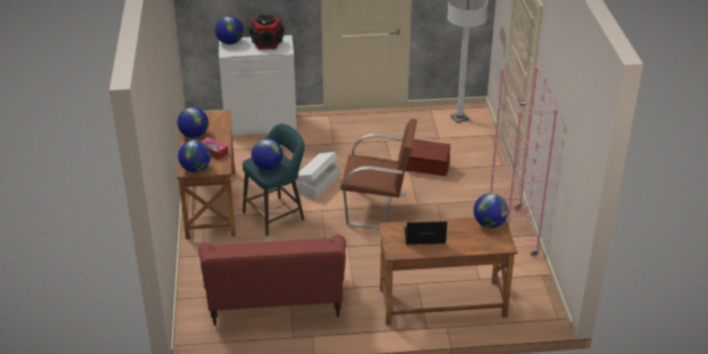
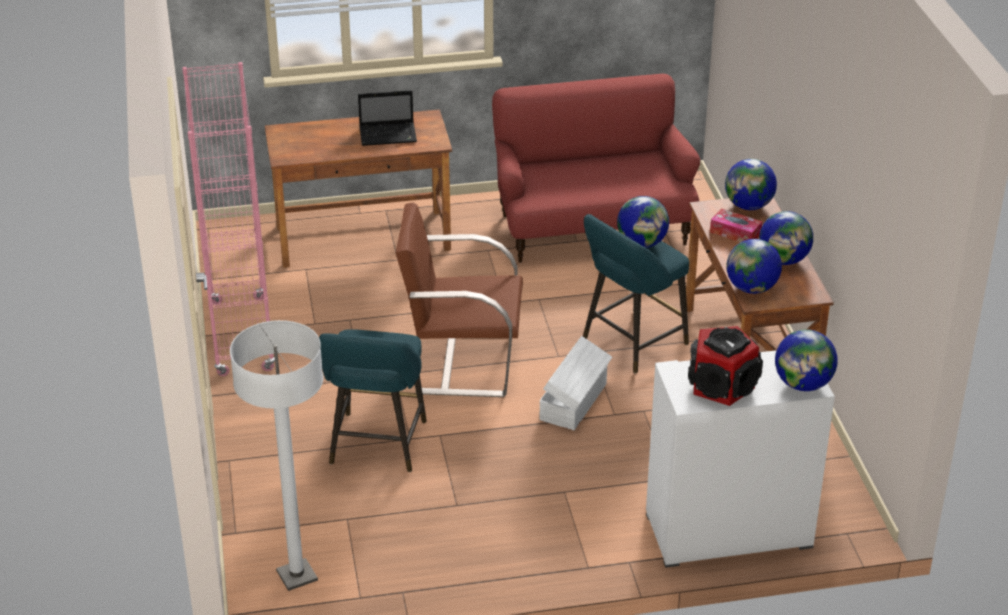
camera: 175 degrees right, 0 degrees up
(426, 168) = (376, 447): brown storage box -> turquoise stool
(489, 224) = (295, 154): globe -> globe (751, 288)

